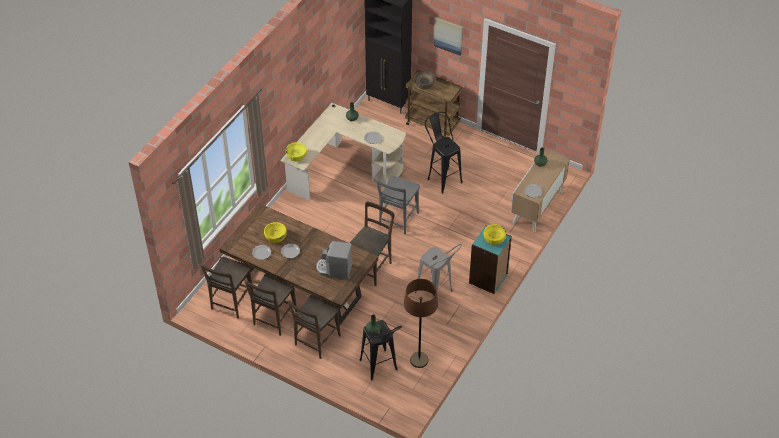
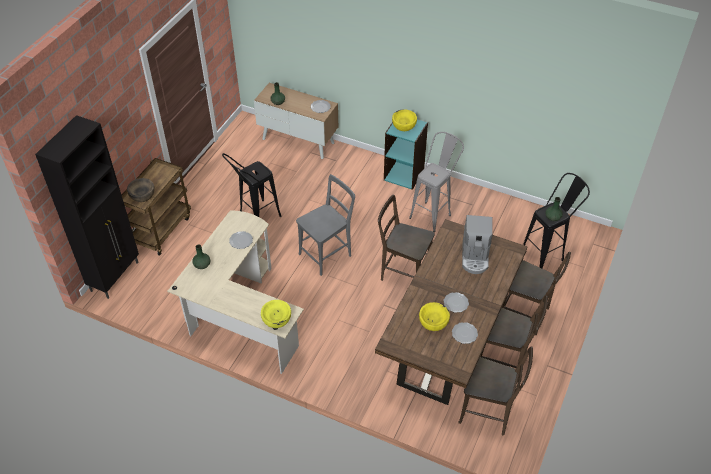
camera: 95 degrees left, 0 degrees up
(397, 220) = (327, 254): grey chair -> grey chair turned 60 degrees counterclockwise
(419, 360) = (525, 224): brown floor lamp -> none
(448, 35) = (120, 118): picture -> none

